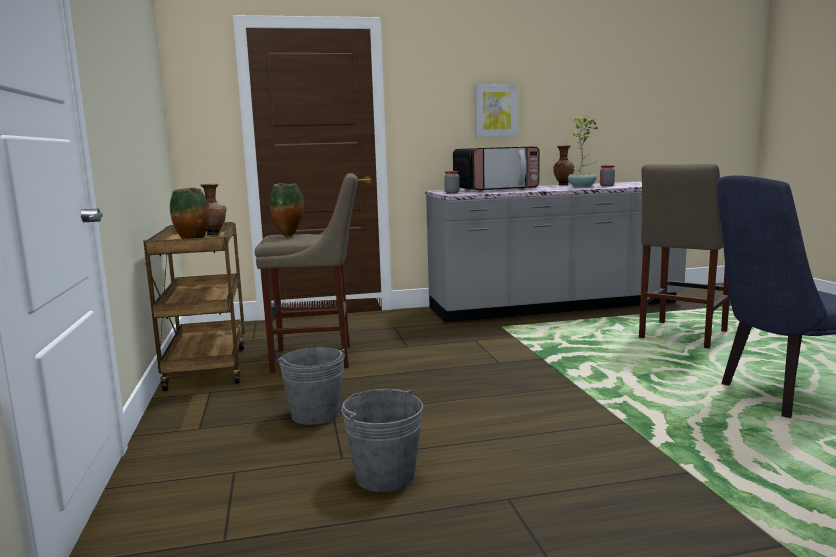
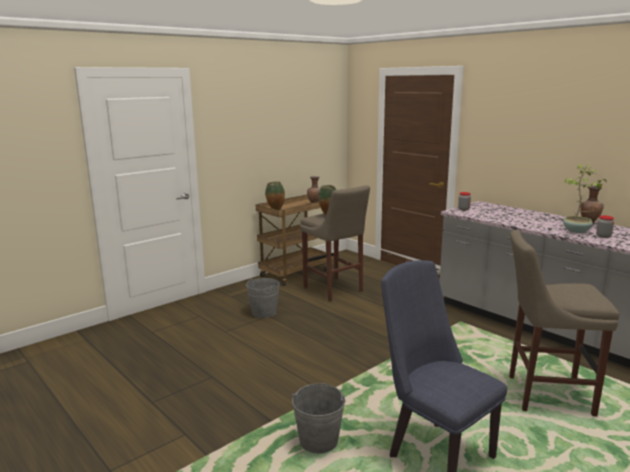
camera: 60 degrees right, 5 degrees up
(385, 476) = (215, 345): grey bucket -> grey bucket (318, 441)
(495, 110) = (544, 144): picture -> none
(495, 189) = (511, 213): microwave -> none

